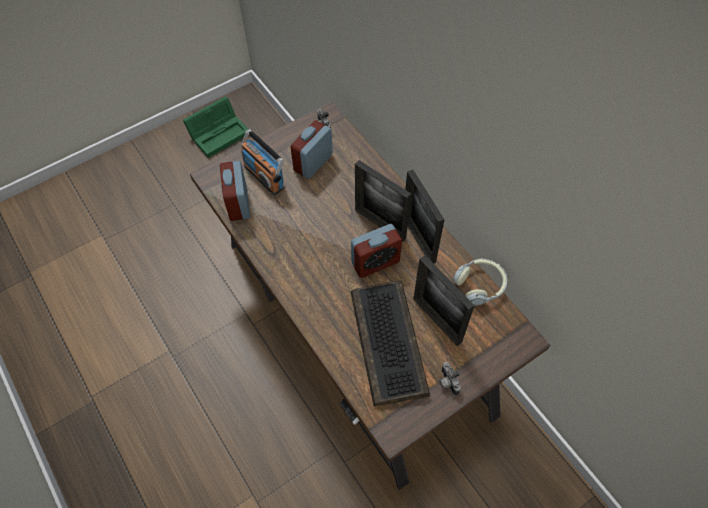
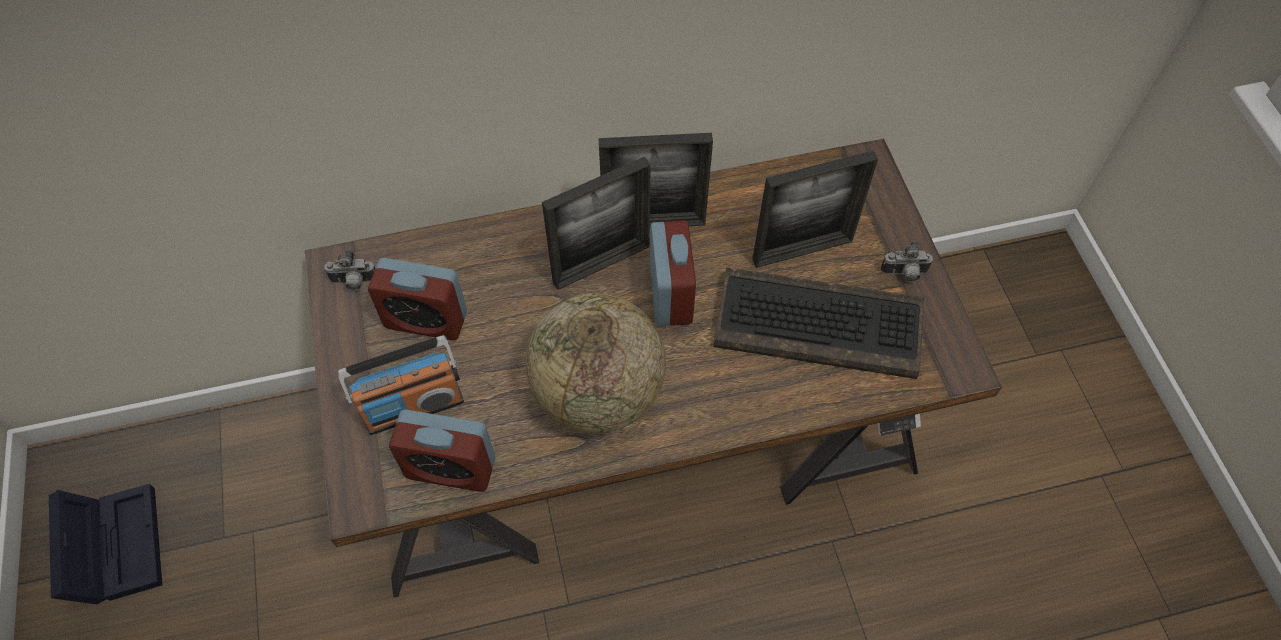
camera: 70 degrees left, 0 degrees up
(220, 133) = (114, 544): green storage box -> black storage box
(301, 249) = (598, 394): none -> globe
(313, 163) = (426, 320): alarm clock -> alarm clock turned 45 degrees counterclockwise
(480, 285) = (764, 178): headphones -> none

